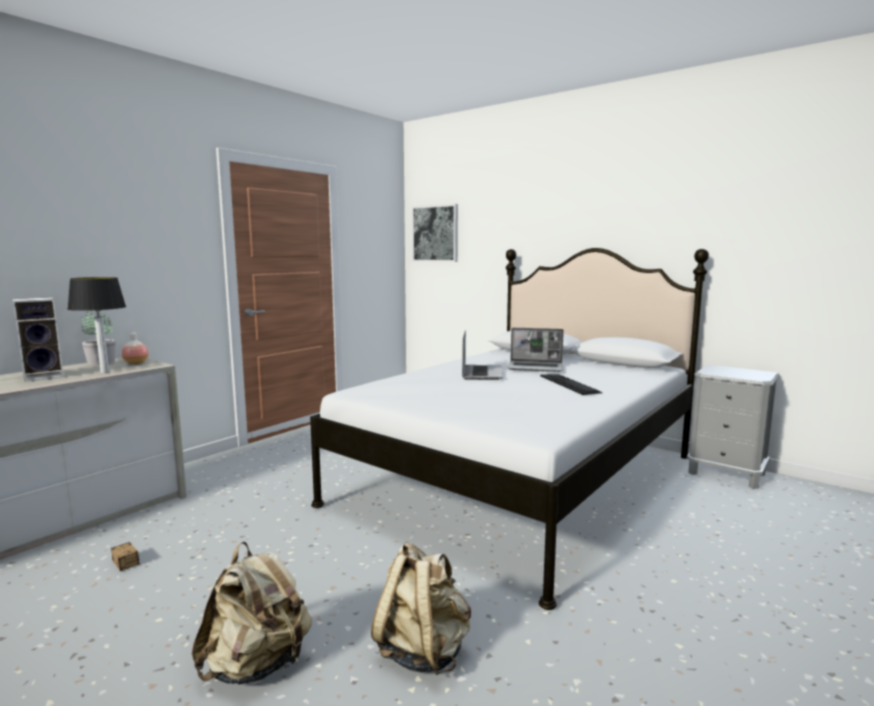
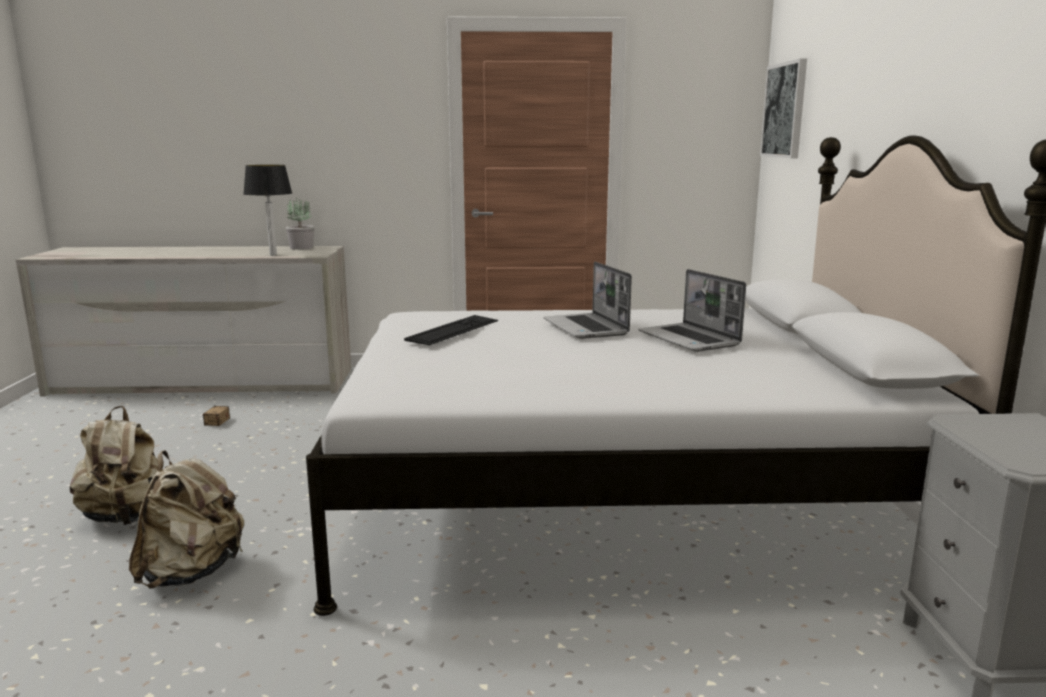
camera: 50 degrees right, 5 degrees up
(45, 376) = (241, 251): speaker -> none
(136, 363) = (316, 251): vase -> none
(481, 373) = (587, 328): laptop -> laptop turned 105 degrees clockwise
(569, 384) = (636, 367): keyboard -> keyboard (453, 330)

